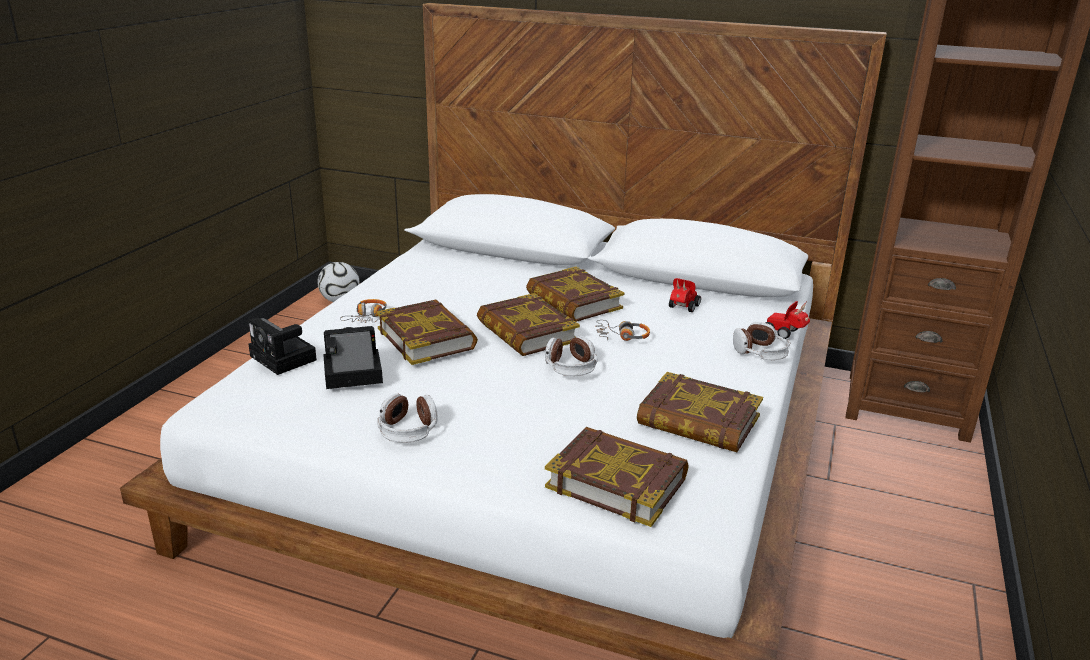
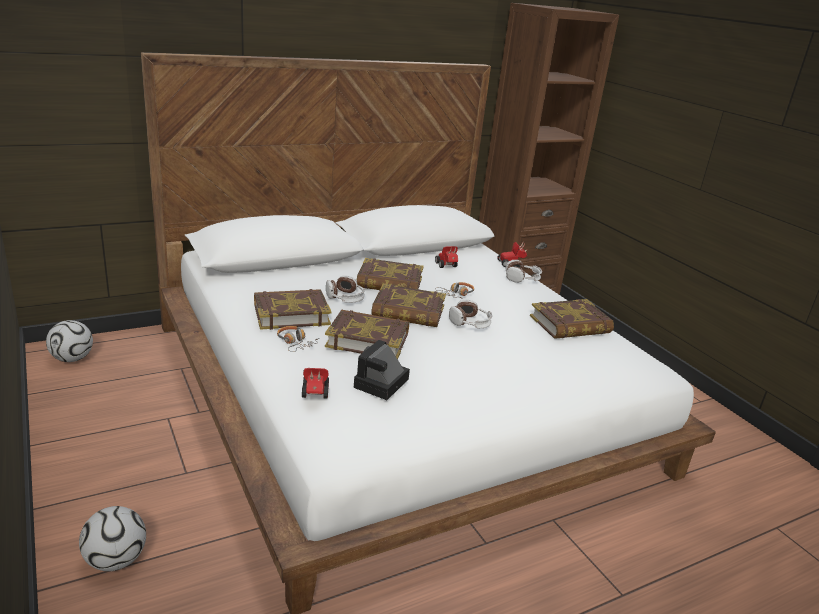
camera: 50 degrees left, 0 degrees up
(142, 446) = (115, 560): none -> football
(285, 359) = (315, 395): camera -> toy car
(408, 430) = (473, 399): headphones -> headphones (345, 297)
(617, 482) = (603, 372): book -> book (291, 314)

